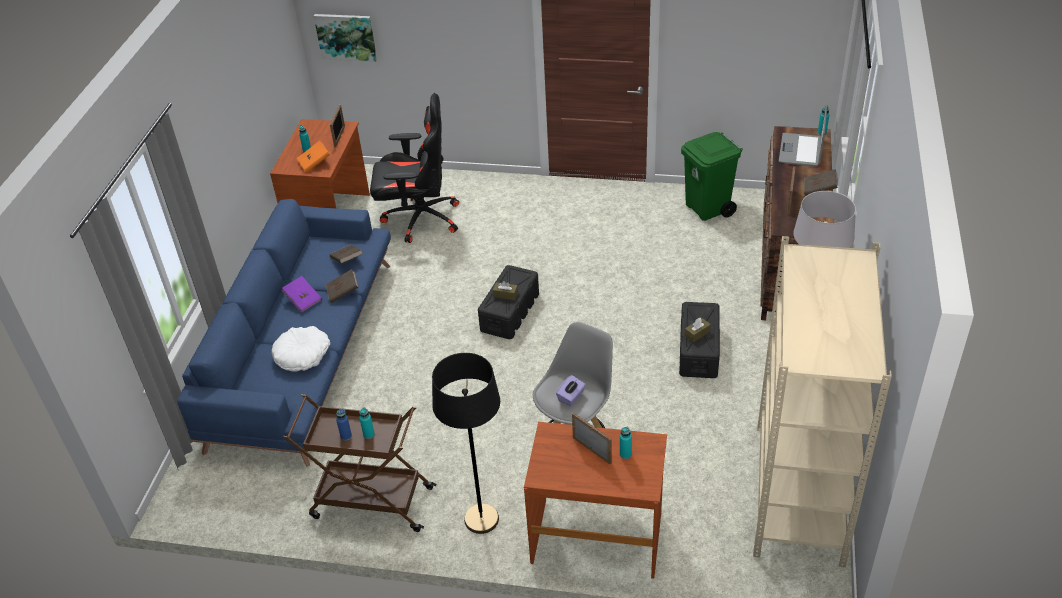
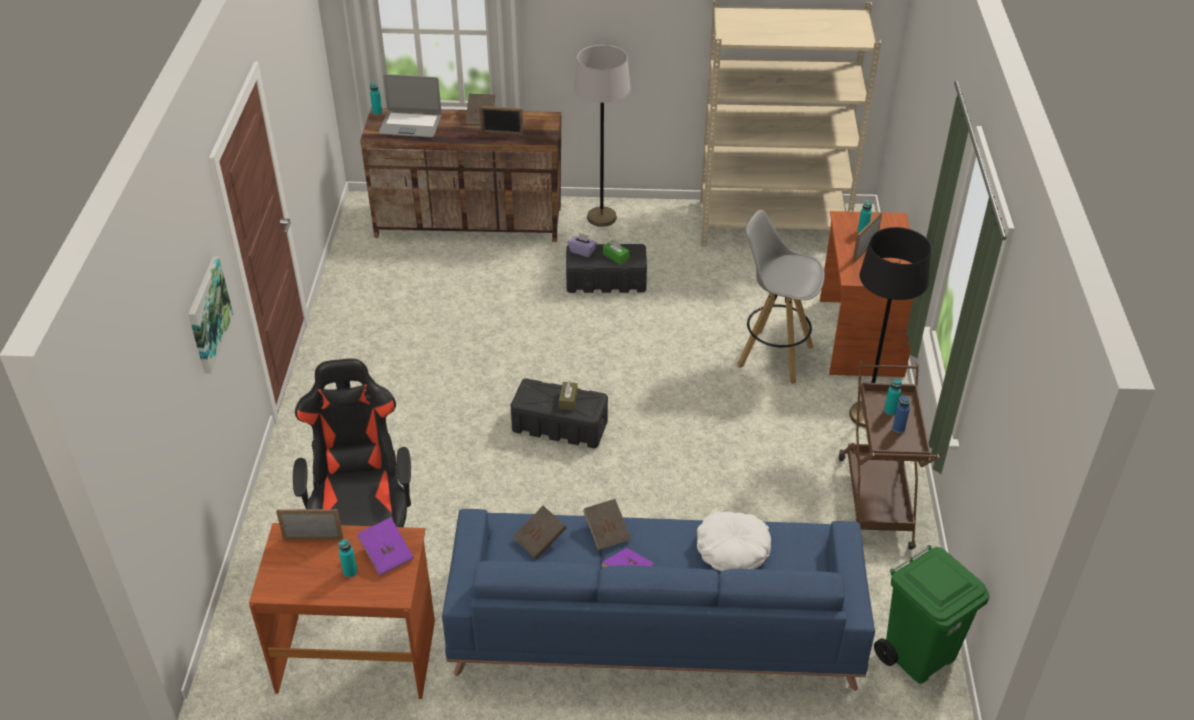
camera: 100 degrees left, 0 degrees up
(314, 163) = (387, 554): orange book -> purple book
(346, 37) = (153, 469): picture -> picture (207, 314)
(571, 397) = (795, 273): purple tissue box -> purple tissue box (582, 251)
(697, 333) = (616, 256): brown tissue box -> green tissue box
(708, 209) = (368, 277): green trash can -> green trash can (918, 655)

